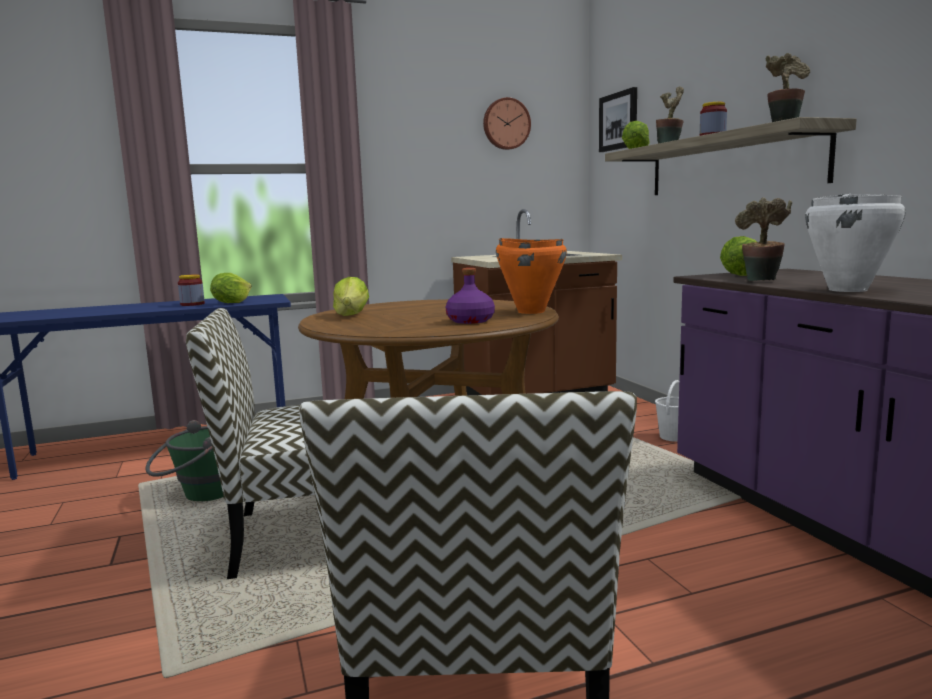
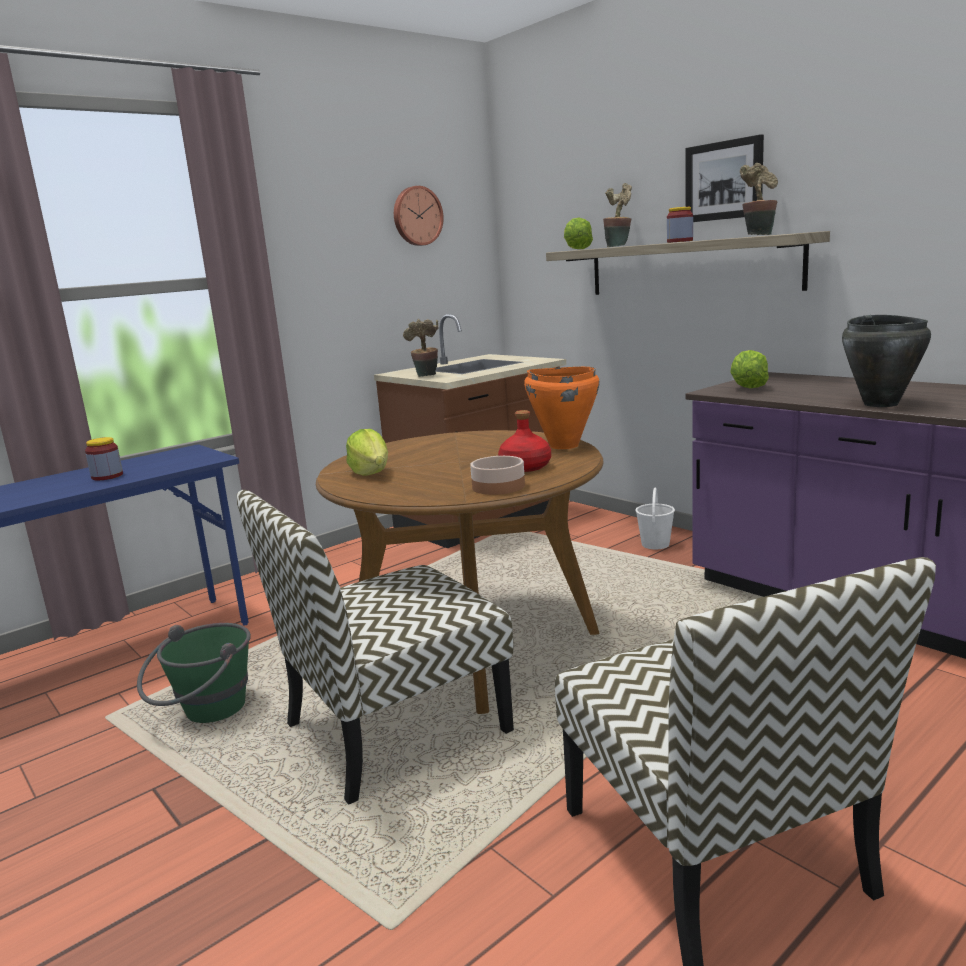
camera: 20 degrees left, 5 degrees up
(231, 303) = (160, 468): lettuce -> none
(423, 329) = (498, 486): none -> bowl
(470, 321) = (525, 467): purple bottle -> red bottle
(619, 121) = (541, 212): picture -> picture (724, 180)
(761, 281) = (785, 396): potted plant -> potted plant (426, 376)
(848, 290) = (881, 404): white cooking pot -> black cooking pot

